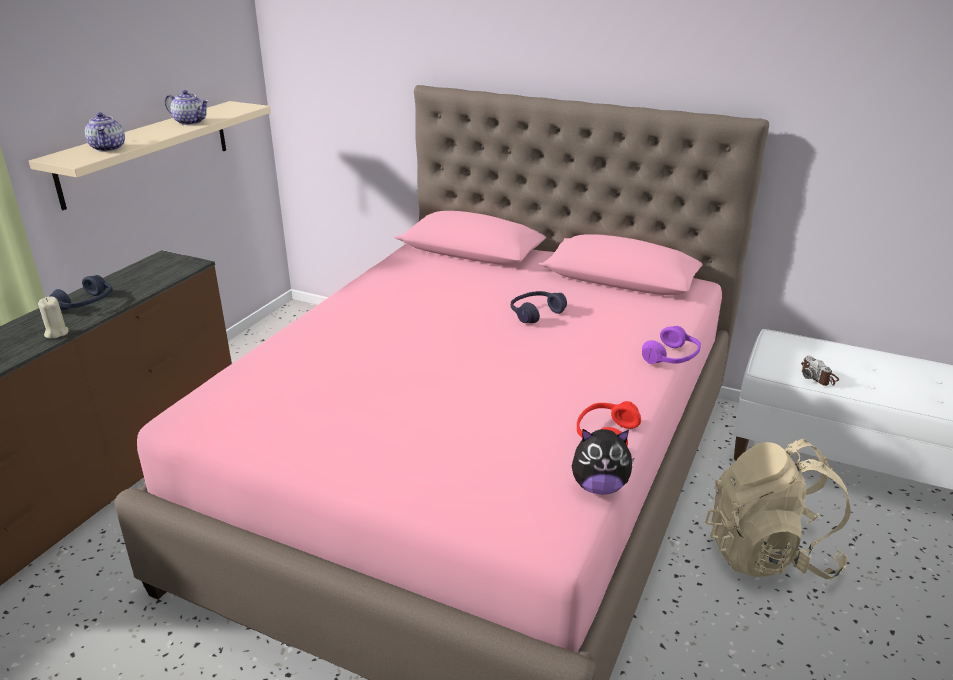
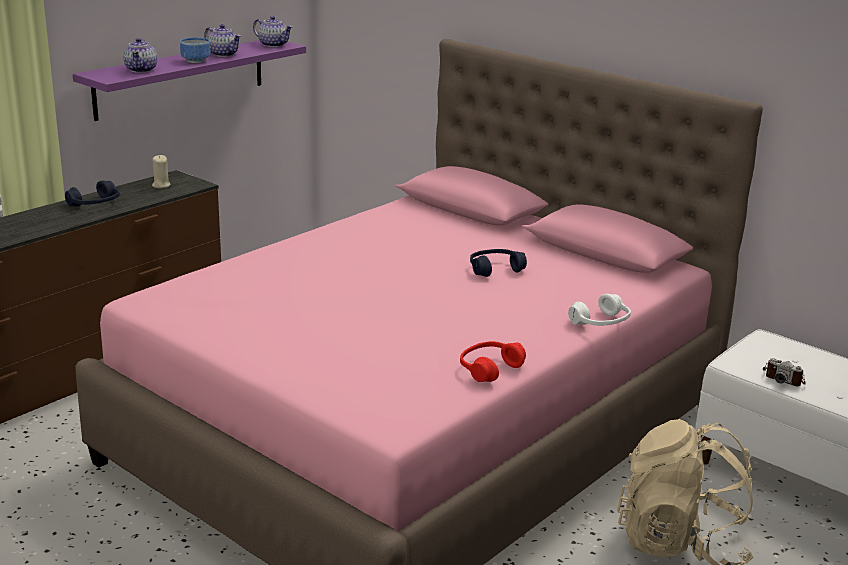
camera: 15 degrees right, 5 degrees down
(56, 333) = (63, 223): beige candle -> beige candle (161, 185)
(147, 152) = (181, 78): beige shelf -> purple shelf
(163, 132) = (195, 60): none -> bowl
(236, 107) = (273, 45): none -> teapot
(599, 487) = (456, 402): plush toy -> none
(671, 357) = (600, 323): purple headphones -> white headphones
(819, 377) = (784, 378): camera -> camera turned 45 degrees counterclockwise

